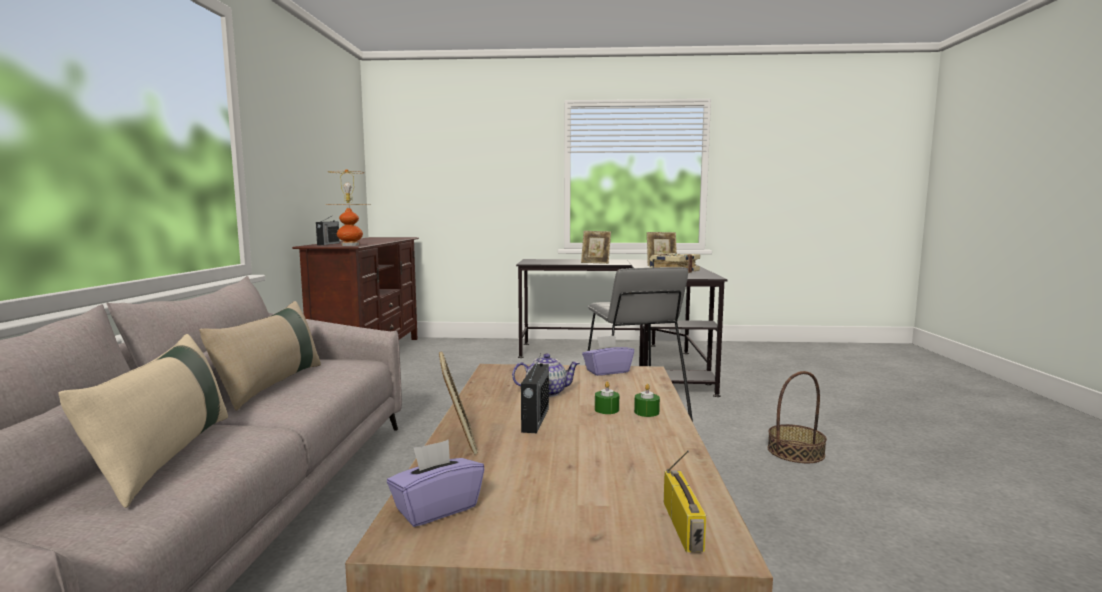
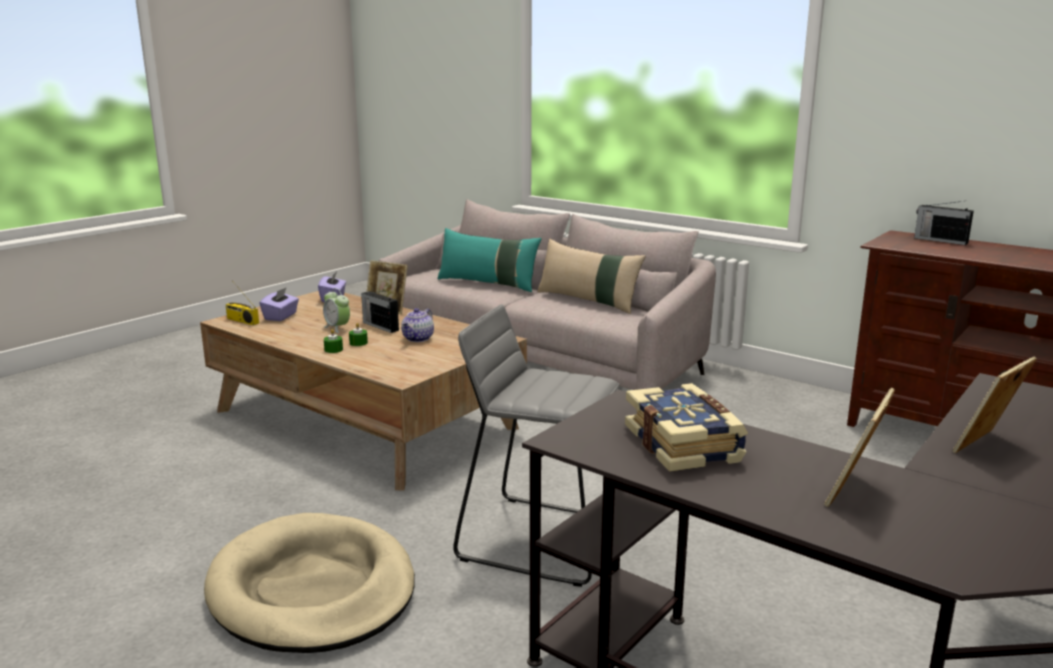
camera: 125 degrees right, 10 degrees up
(166, 456) = (488, 284): beige pillow -> turquoise pillow
(350, 245) = (896, 244): table lamp -> none
(581, 438) = (337, 328): none -> alarm clock
(607, 371) = (427, 366): purple tissue box -> purple tissue box (281, 316)
(795, 451) = (312, 590): basket -> beige dog bed

